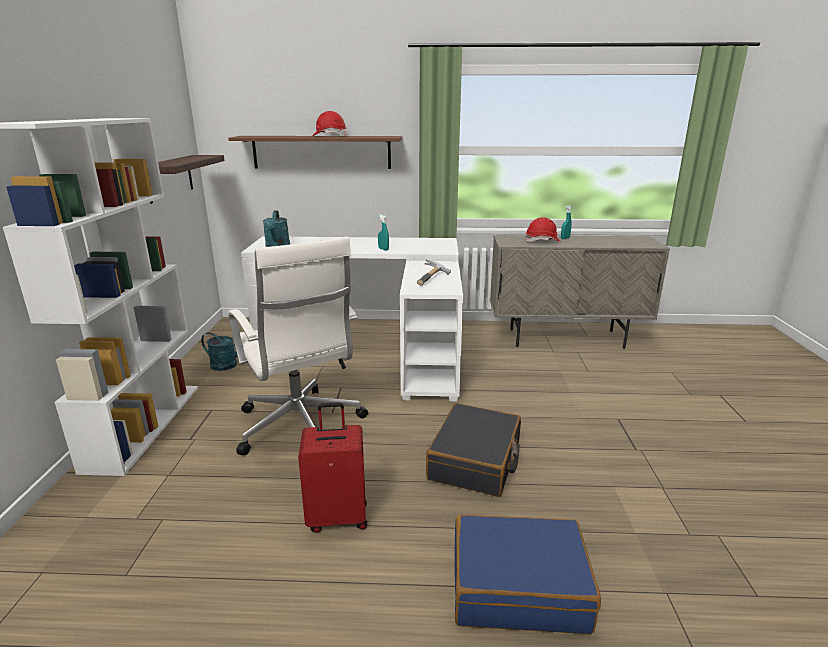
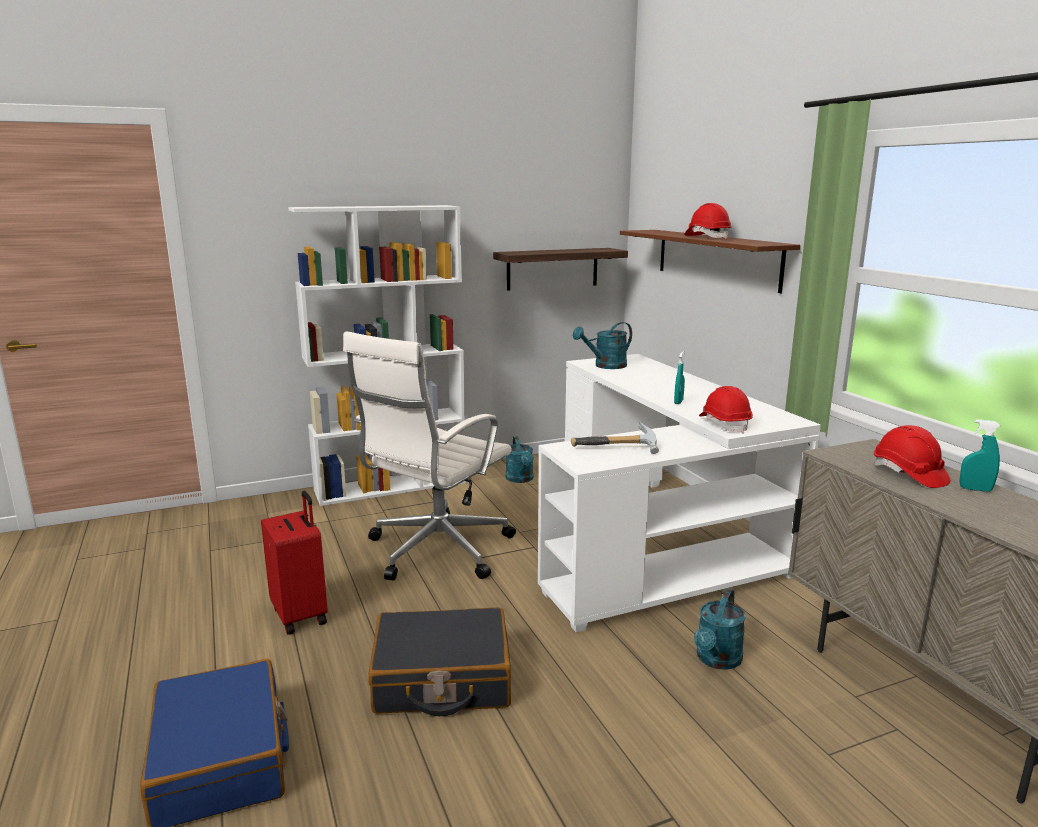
camera: 65 degrees right, 5 degrees down
(435, 250) = (724, 424): none -> red hard hat
(509, 371) = (716, 660): none -> turquoise watering can

